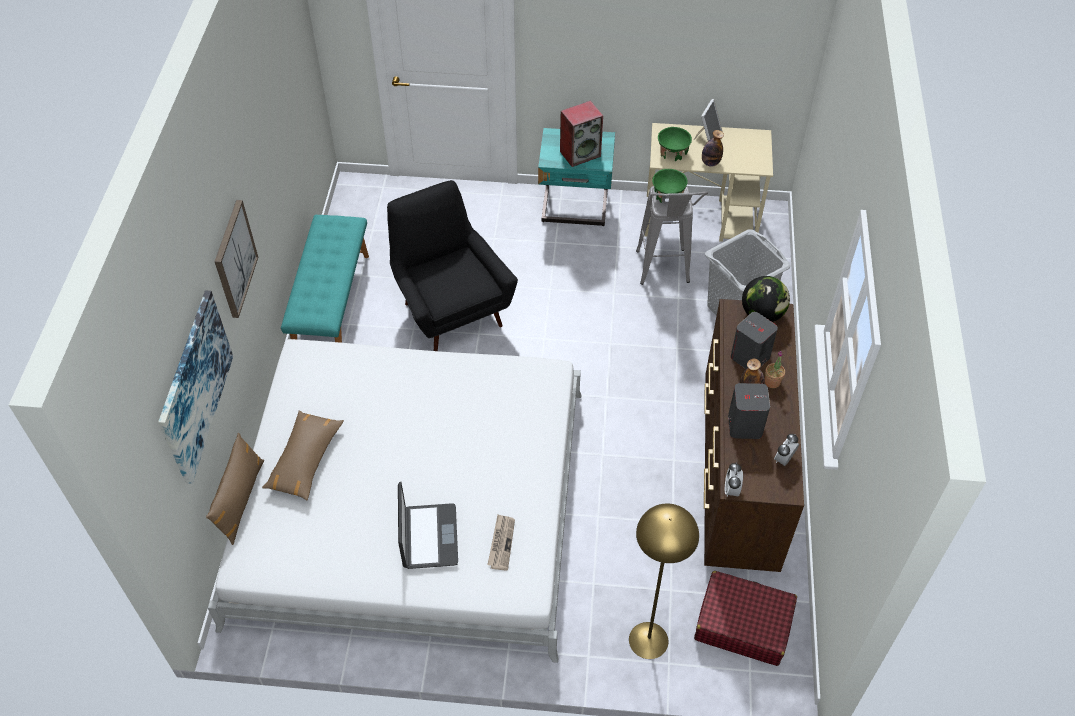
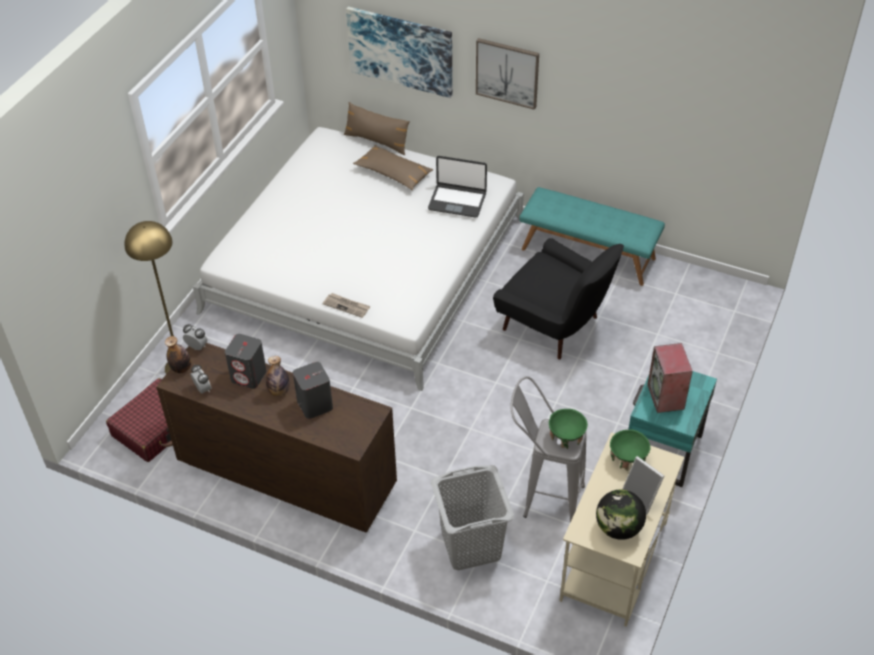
camera: 110 degrees right, 5 degrees down
(428, 537) = (294, 221): laptop -> laptop (457, 201)
(450, 309) = (555, 326): black armchair -> black armchair turned 45 degrees clockwise
(501, 543) = (268, 256): newspaper -> newspaper (347, 306)
(710, 163) = (601, 487): bottle -> bottle (181, 368)
(762, 314) = (358, 431): globe -> globe (618, 528)
(772, 382) = (280, 410): potted plant -> none

